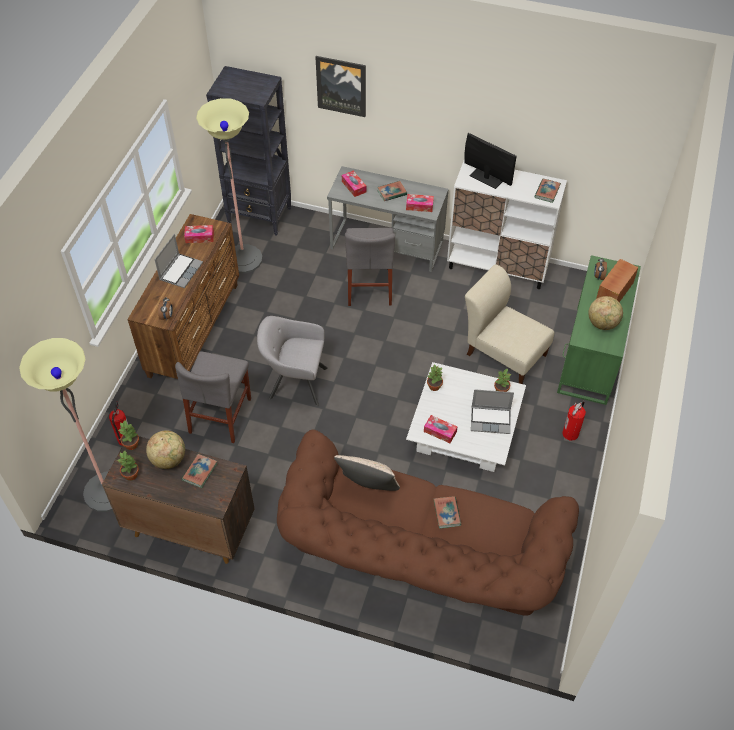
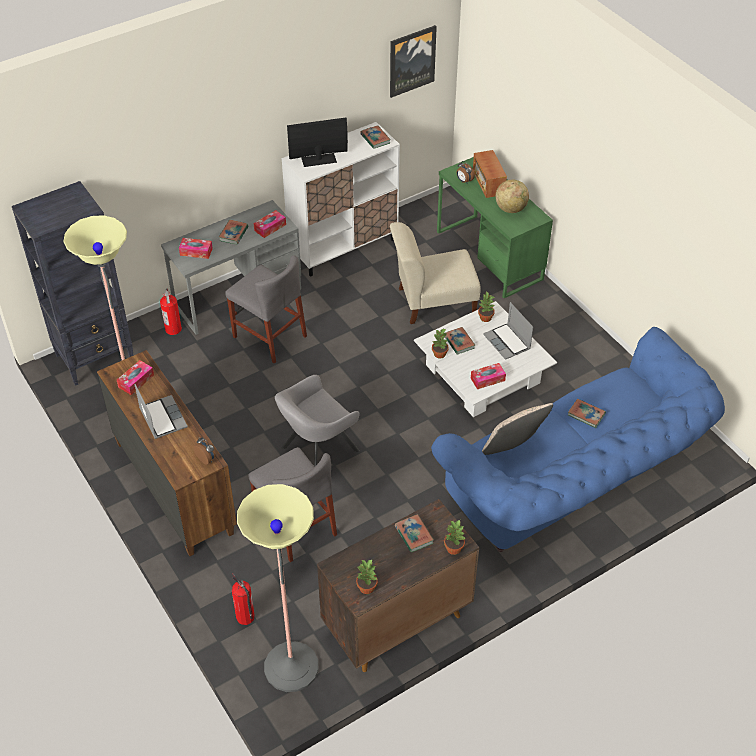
camera: 50 degrees left, 5 degrees down
(132, 444) = (332, 568): potted plant -> potted plant (454, 548)
(169, 459) = (377, 549): globe -> none
(341, 86) = (145, 153): picture -> picture (411, 60)
(419, 560) = (577, 482): brown sofa -> blue sofa
(458, 390) = (459, 342): none -> book
(491, 420) = (507, 342): laptop -> laptop turned 105 degrees clockwise
(571, 434) = (549, 316): fire extinguisher -> fire extinguisher (173, 329)

